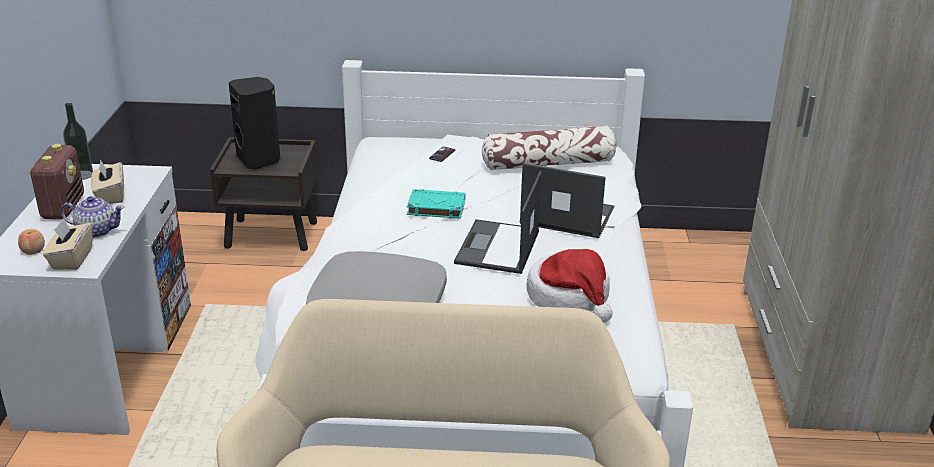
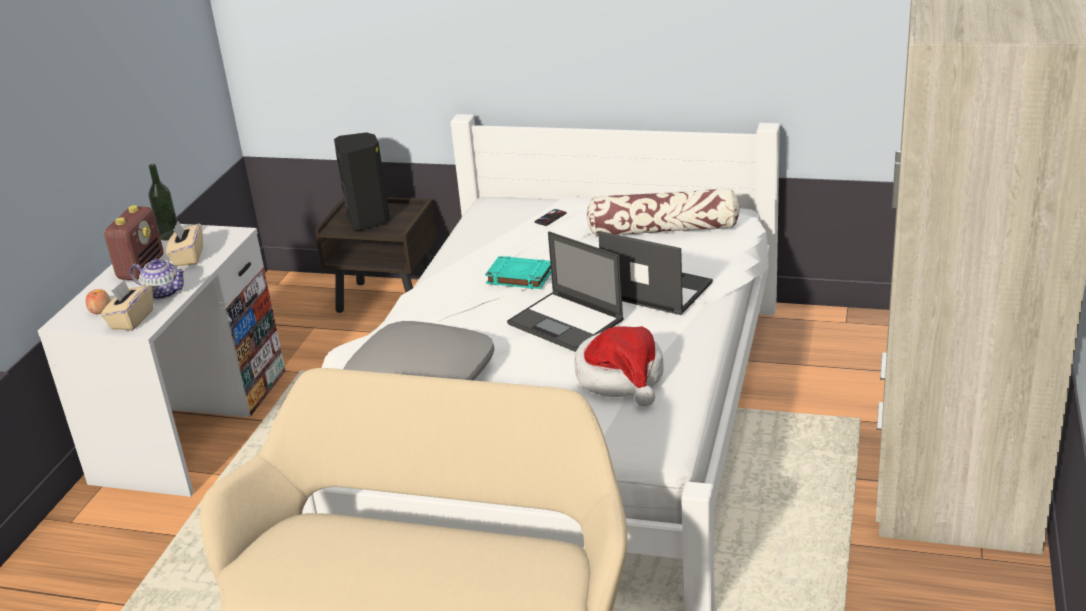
camera: 15 degrees right, 0 degrees up
(497, 248) = (567, 322): laptop -> laptop turned 75 degrees counterclockwise

